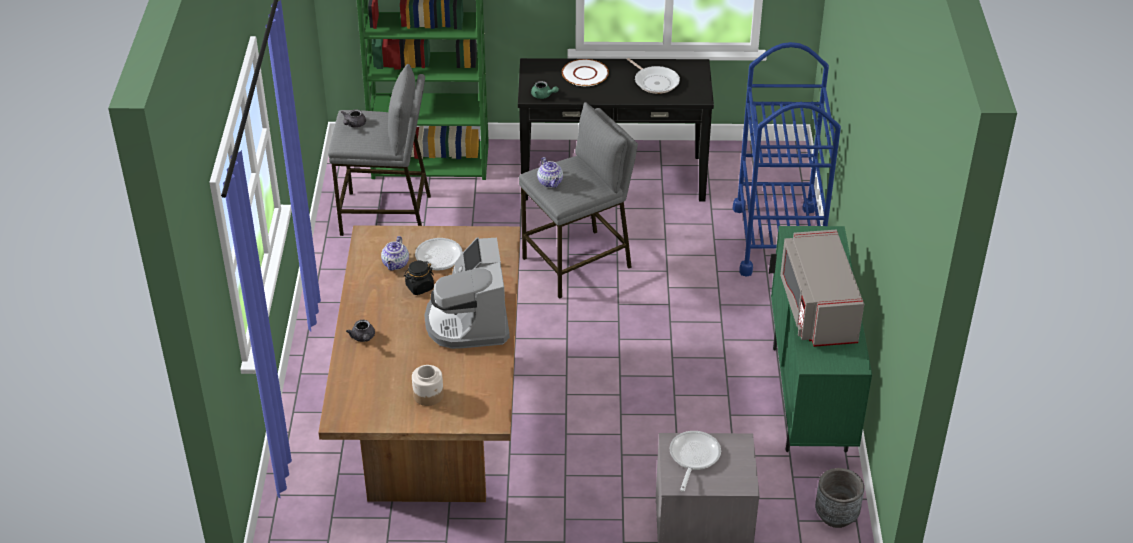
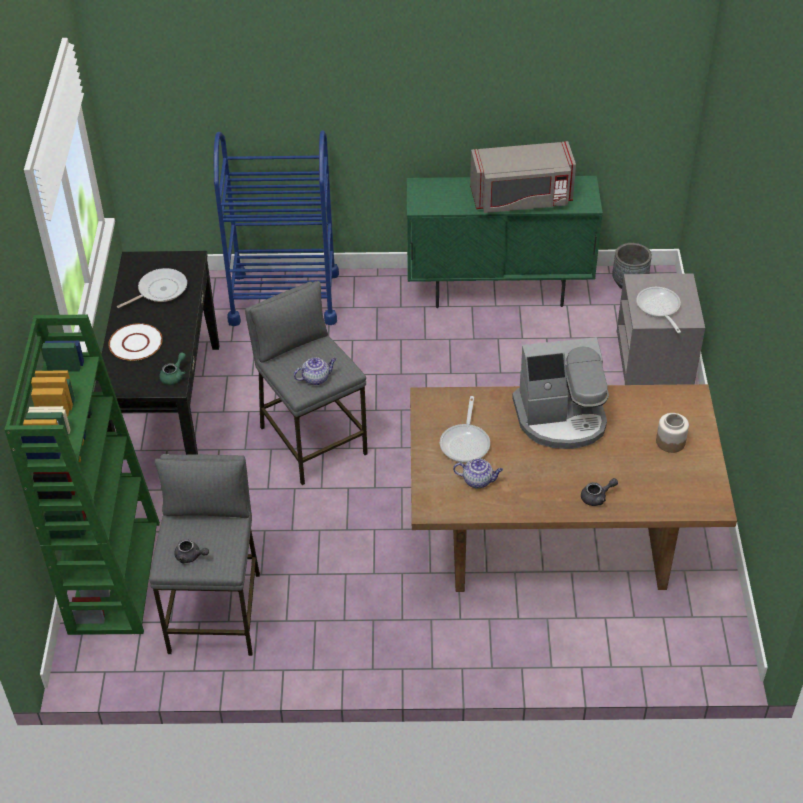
camera: 90 degrees left, 5 degrees up
(419, 287) = (513, 459): black jar -> none
(693, 458) = (659, 308): frying pan -> frying pan turned 60 degrees clockwise

